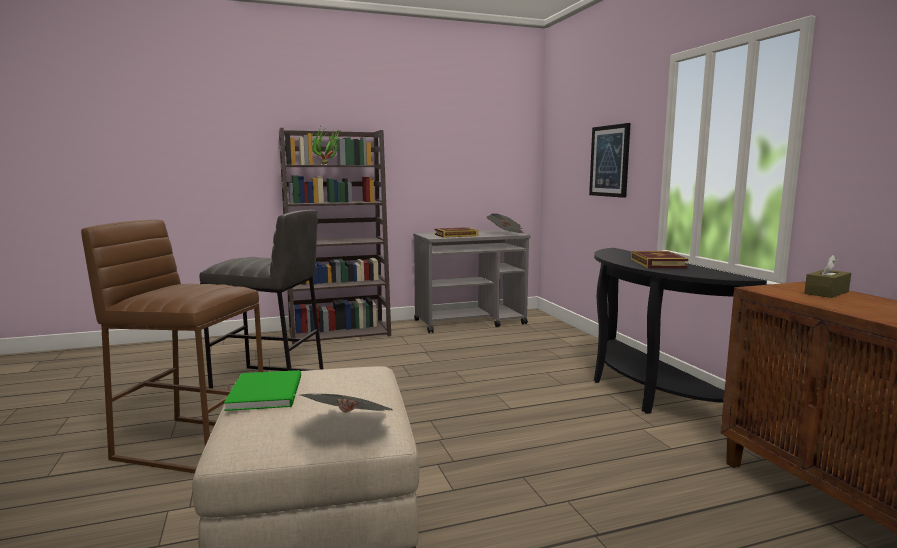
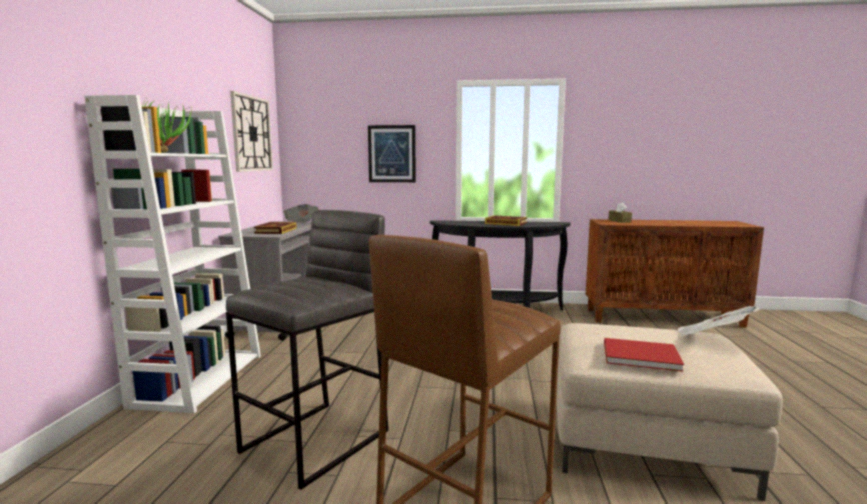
camera: 65 degrees left, 0 degrees up
(268, 391) = (638, 355): green book -> red book
(340, 333) = (199, 379): brown bookcase -> white bookcase
(486, 144) = (251, 134): none -> wall clock

